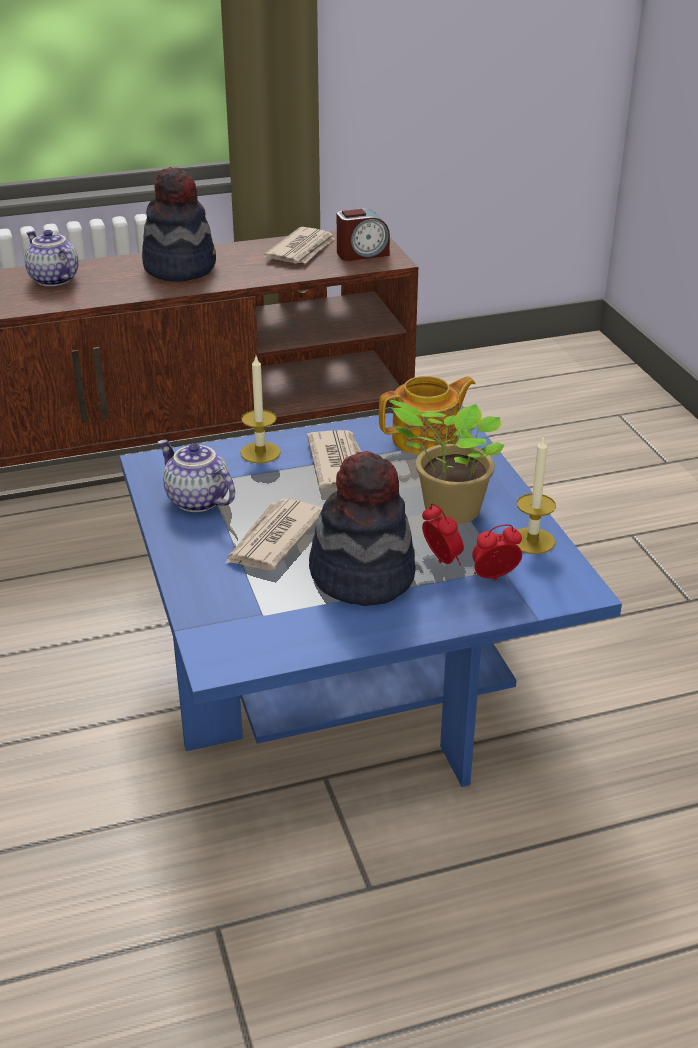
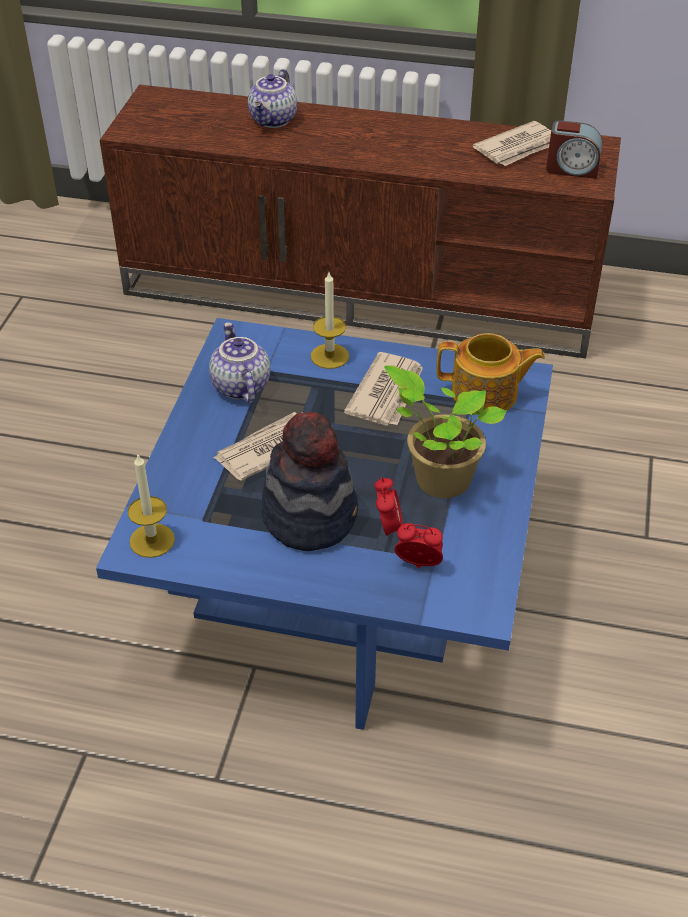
camera: 30 degrees right, 10 degrees up
(52, 280) = (274, 120): teapot -> teapot turned 150 degrees counterclockwise
(180, 267) = (391, 137): hat -> none
(532, 541) = (486, 541): candle -> candle (152, 540)

